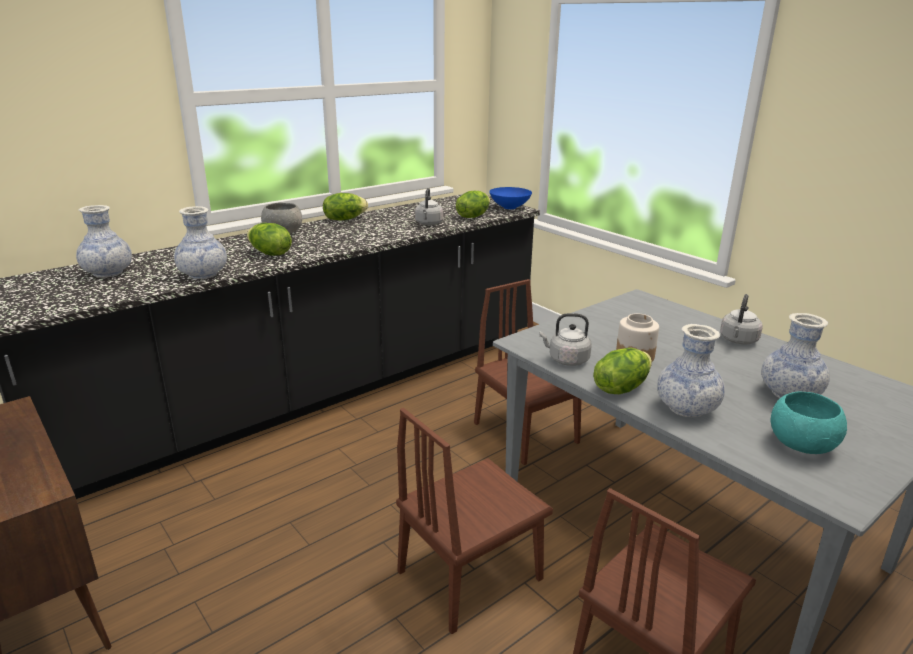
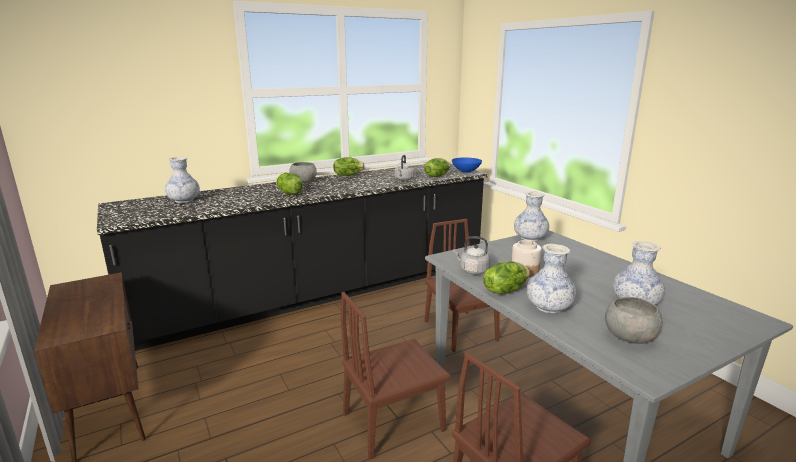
camera: 10 degrees right, 5 degrees down
(203, 274) = (241, 204): vase -> vase (530, 238)
(738, 340) = (609, 266): grey kettle -> none
(802, 444) = (630, 337): turquoise bowl -> grey bowl

